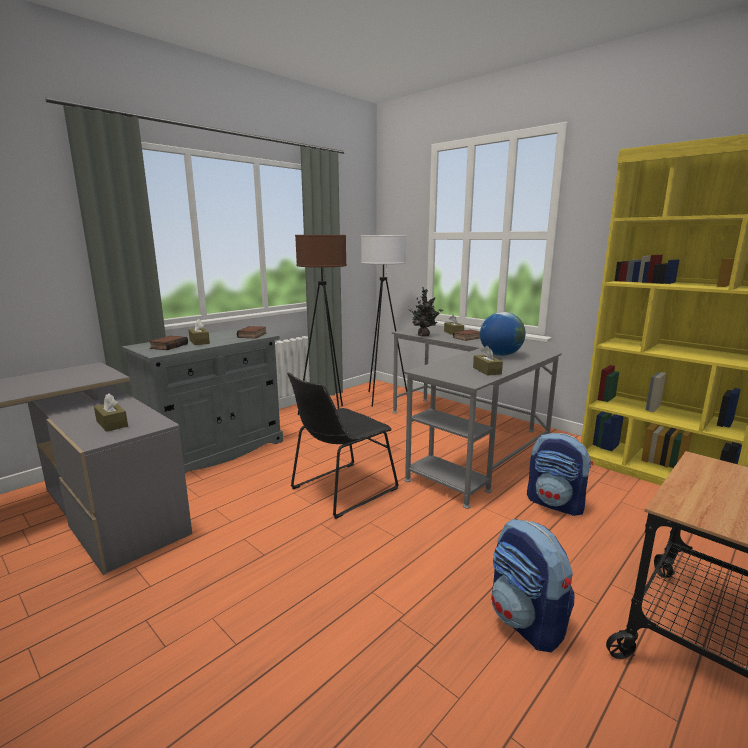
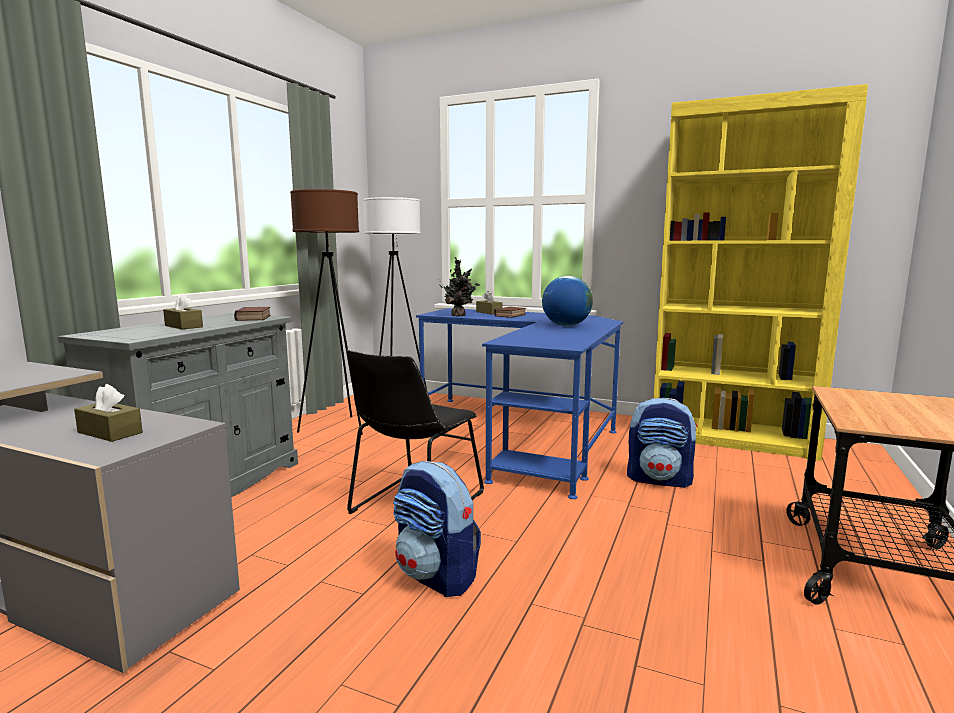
camera: 20 degrees left, 5 degrees down
(168, 346) = (141, 332): book -> none
(468, 440) = (527, 433): grey desk -> blue desk
(487, 371) = (572, 337): brown tissue box -> none
(526, 622) = (713, 593): backpack -> backpack (436, 576)

